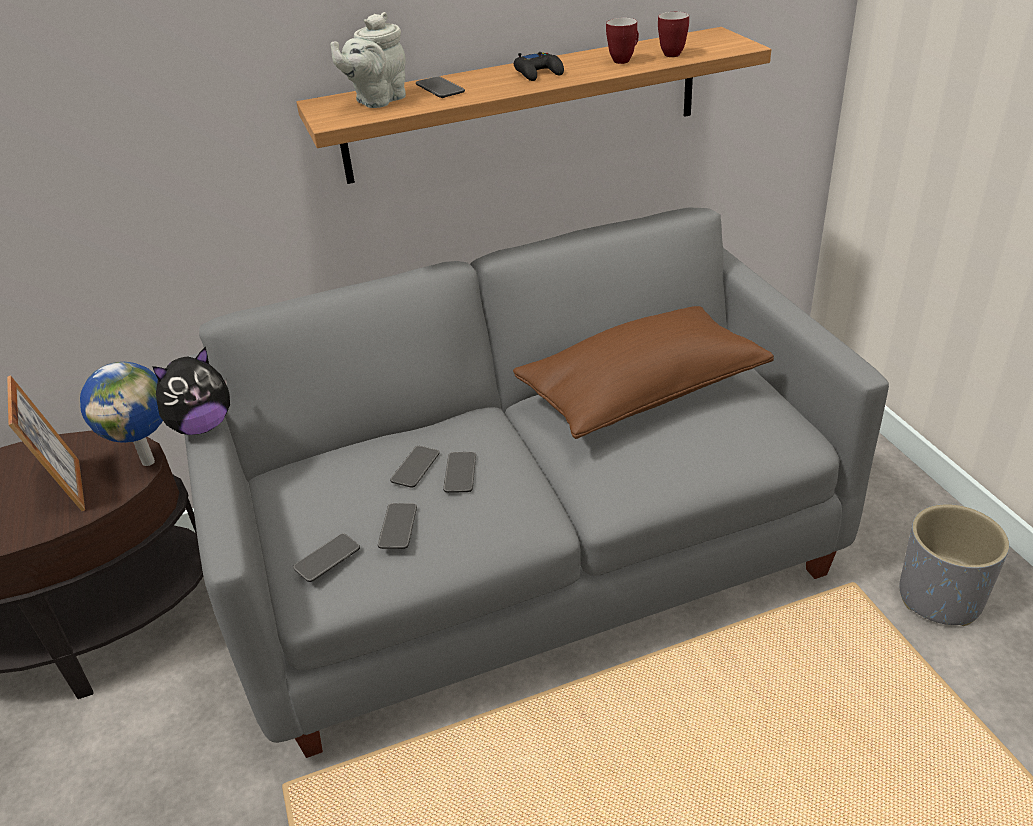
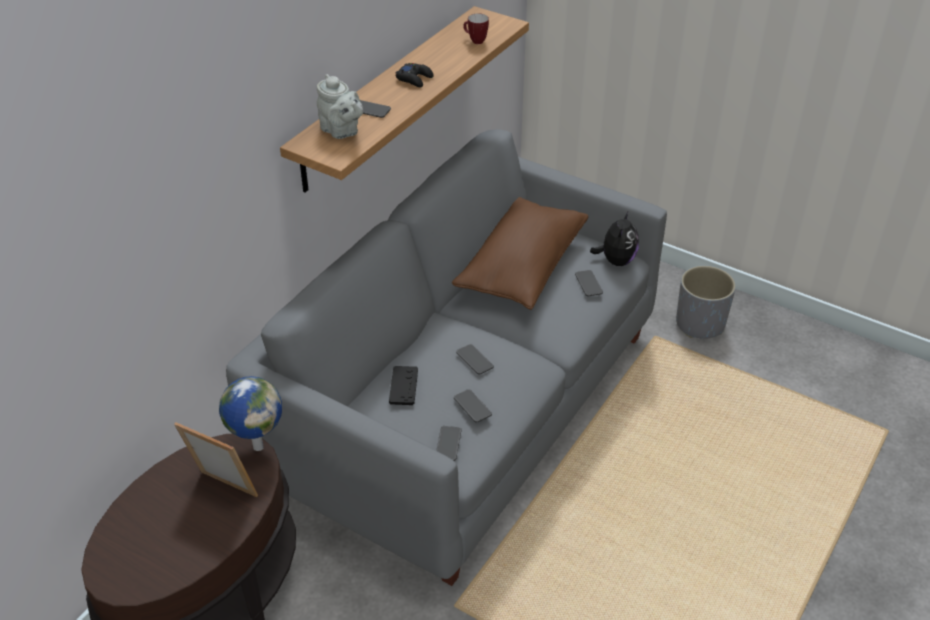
camera: 40 degrees left, 5 degrees up
(202, 426) = (314, 400): plush toy -> plush toy (616, 260)
(356, 467) = (403, 386): none -> black game controller
(377, 101) = (341, 131): grey teapot -> grey teapot turned 45 degrees counterclockwise
(415, 467) = (442, 369): phone -> phone (588, 284)
(624, 60) = (453, 53): mug -> none

